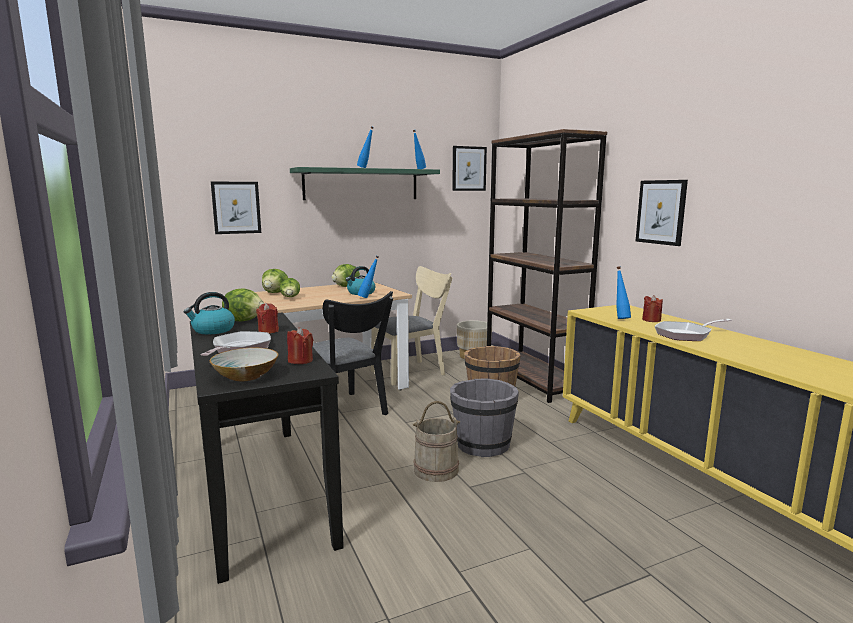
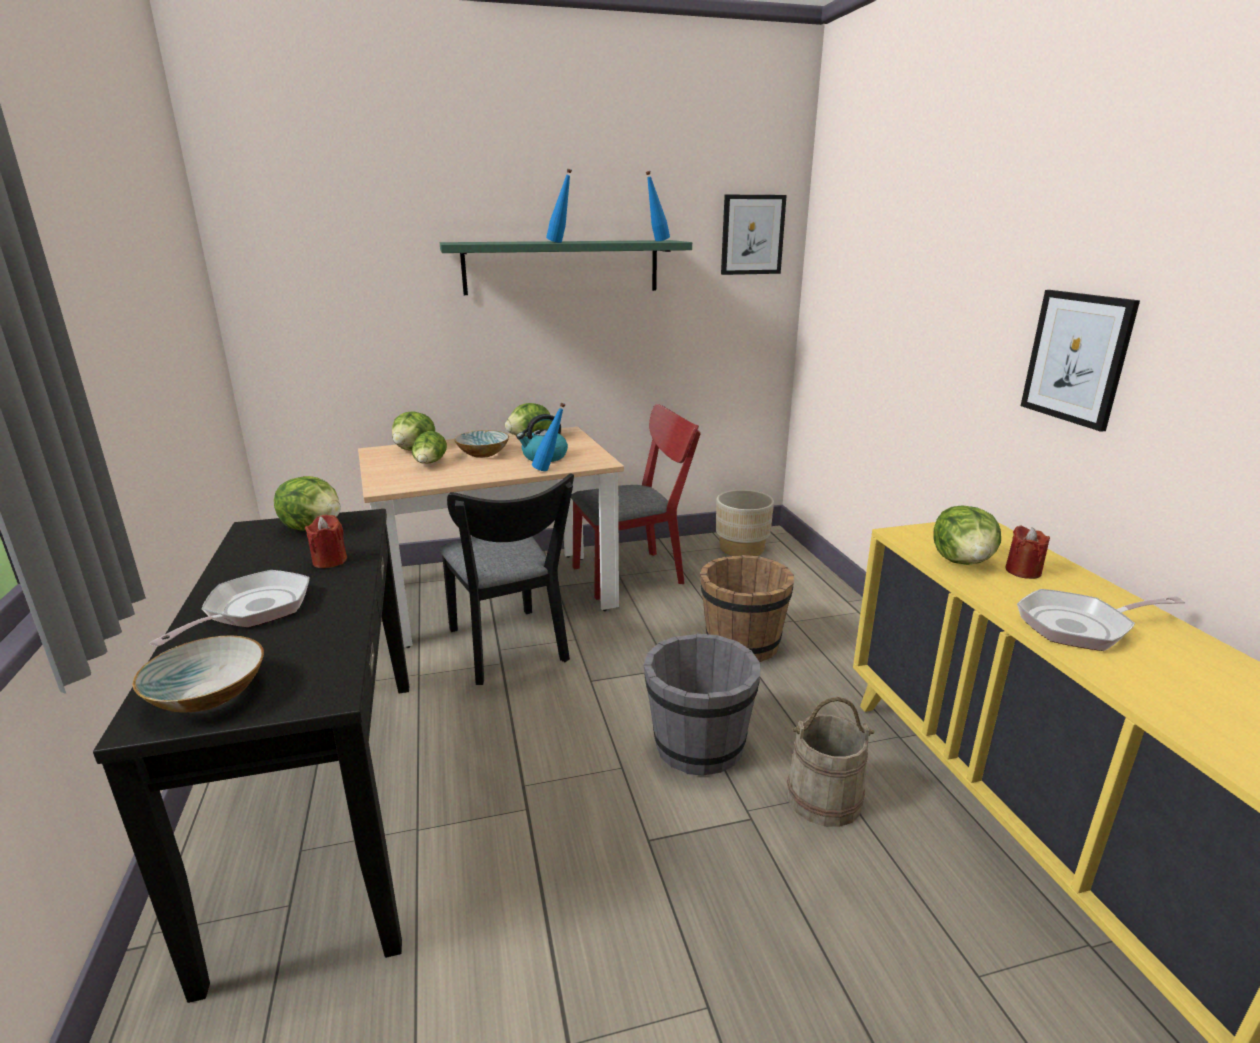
camera: 10 degrees right, 10 degrees up
(213, 330) = (248, 552): kettle -> none
(236, 207) = (356, 309): picture -> none
(300, 360) = (325, 655): red candle -> none
(321, 293) = (483, 453): none -> bowl
(412, 371) = (636, 573): beige chair -> red chair
(436, 470) = (605, 794): beige bucket -> beige bucket (823, 798)
(533, 380) = (825, 607): brown bookcase -> none
(620, 318) = (963, 561): blue bottle -> lettuce

